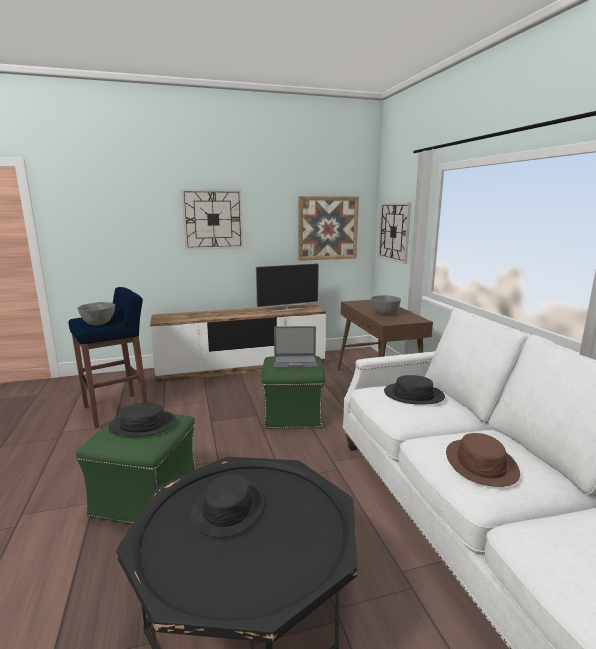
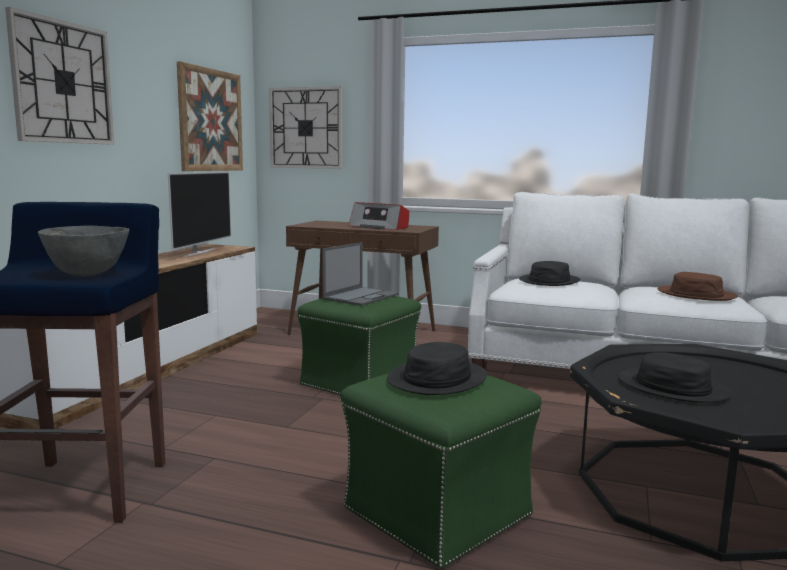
camera: 55 degrees left, 5 degrees down
(385, 314) = (379, 227): grey bowl -> radio

